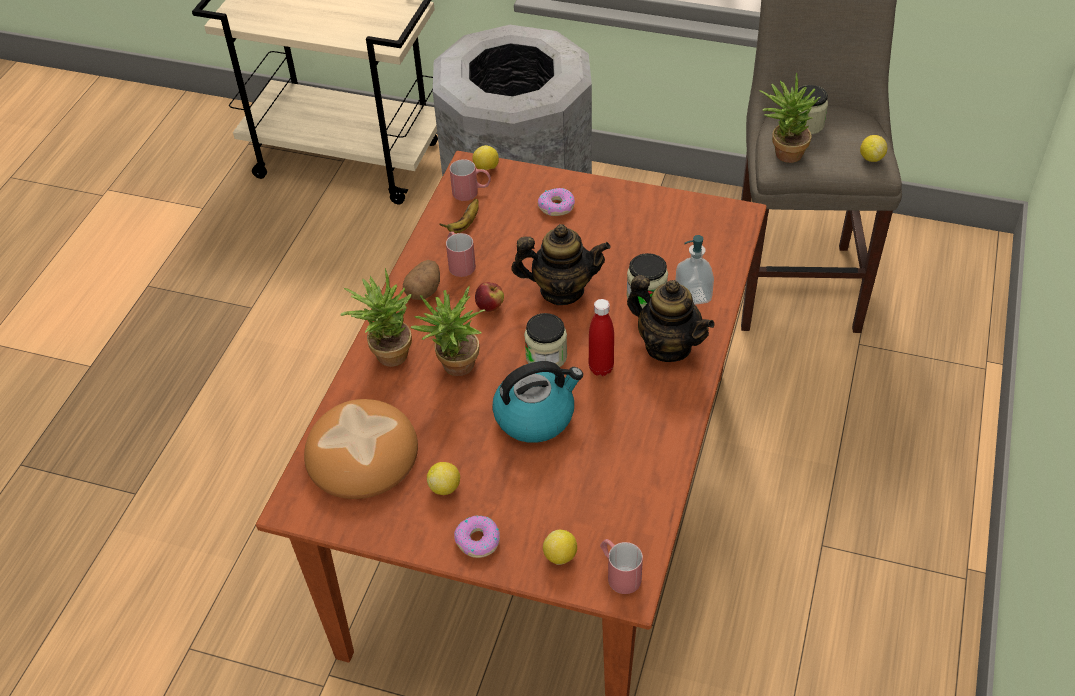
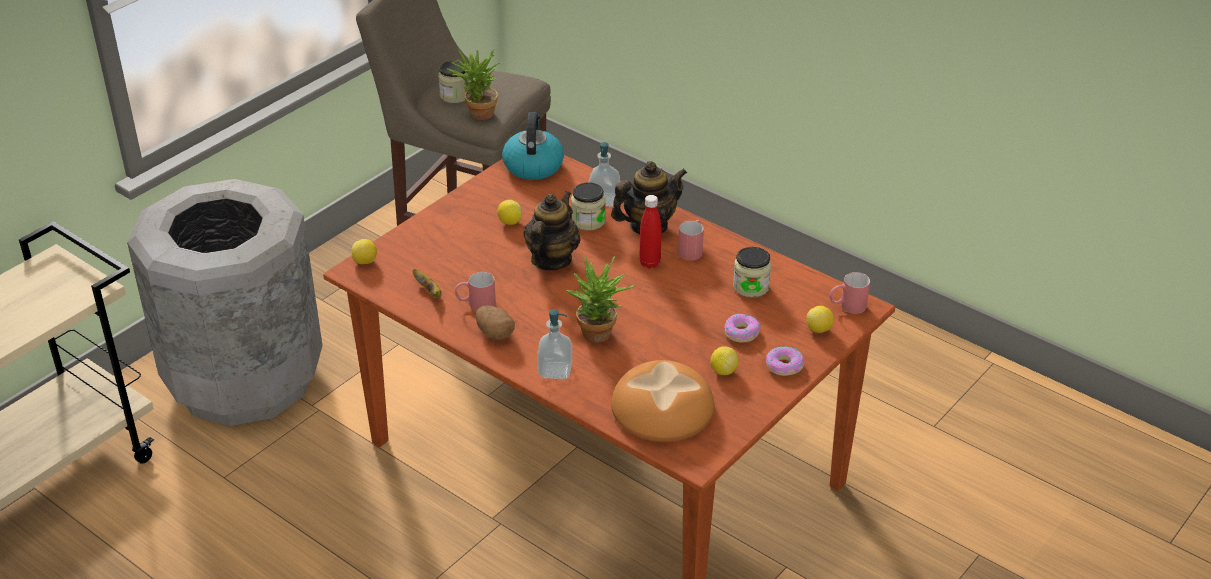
camera: 70 degrees left, 10 degrees down
(386, 352) = (555, 370): potted plant -> soap dispenser
(472, 192) = (390, 277): red mug -> red mug (692, 249)
(490, 306) = (542, 301): apple -> none
(535, 416) = (678, 307): kettle -> kettle (533, 165)
(546, 356) = (619, 286): jar -> jar (751, 287)
(556, 206) = (448, 237): donut -> donut (741, 332)
(871, 158) = (518, 81): lemon -> lemon (510, 222)

